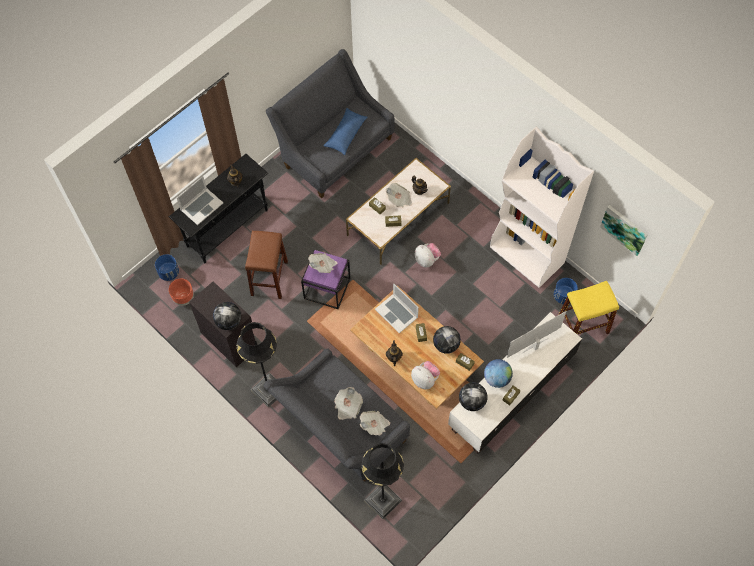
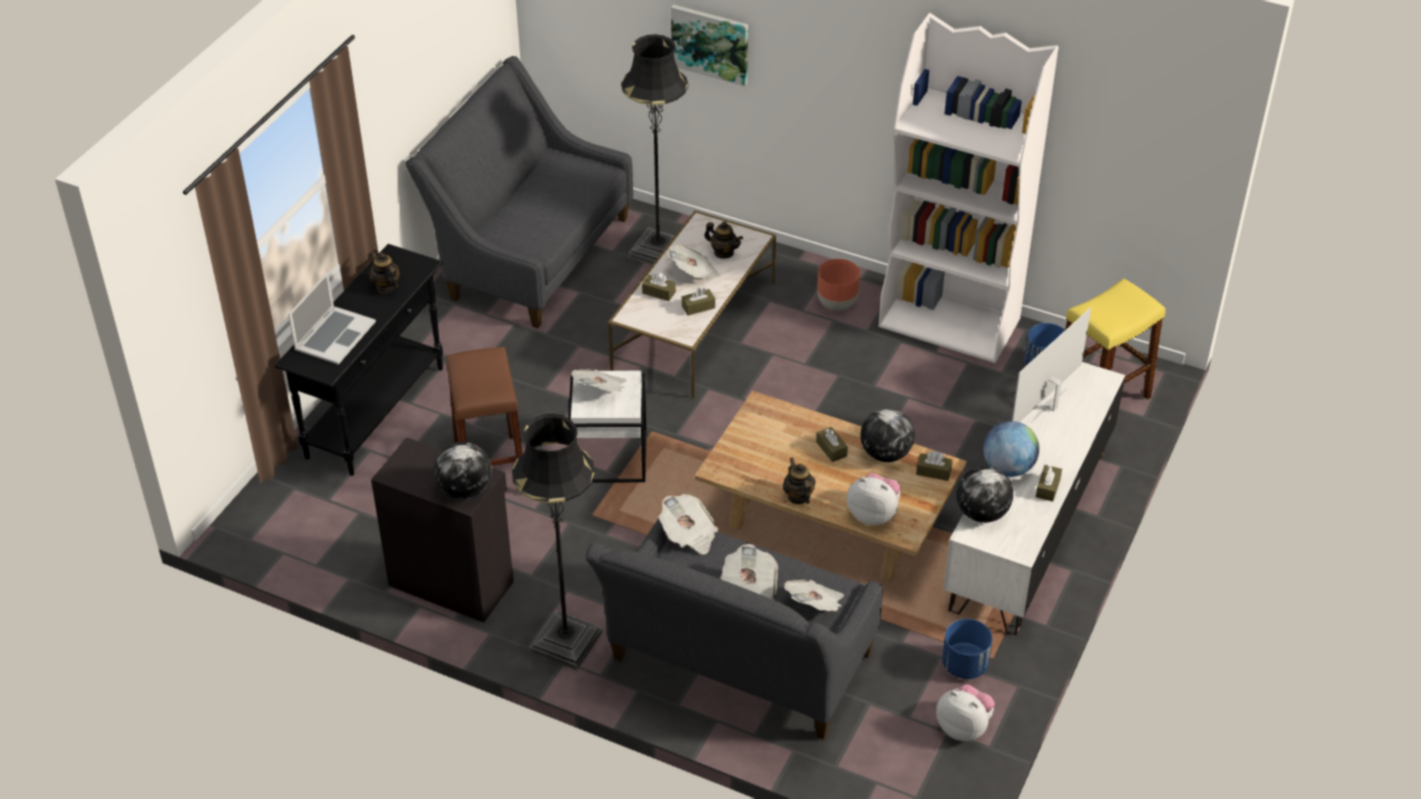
camera: 20 degrees left, 20 degrees down
(169, 272) = (284, 507): blue planter -> blue planter (964, 665)
(184, 298) = (332, 540): brown planter -> brown planter (837, 304)
(327, 288) = (608, 456): purple side table -> white side table
(332, 366) = (689, 535): none -> newspaper
(345, 134) = (555, 200): blue pillow -> none
(382, 500) = (874, 760): black floor lamp -> black floor lamp (658, 251)
(396, 313) = (771, 430): laptop -> none
(427, 260) = (775, 371): plush toy -> plush toy (964, 727)
(624, 229) = (1134, 154): picture -> picture (710, 43)

